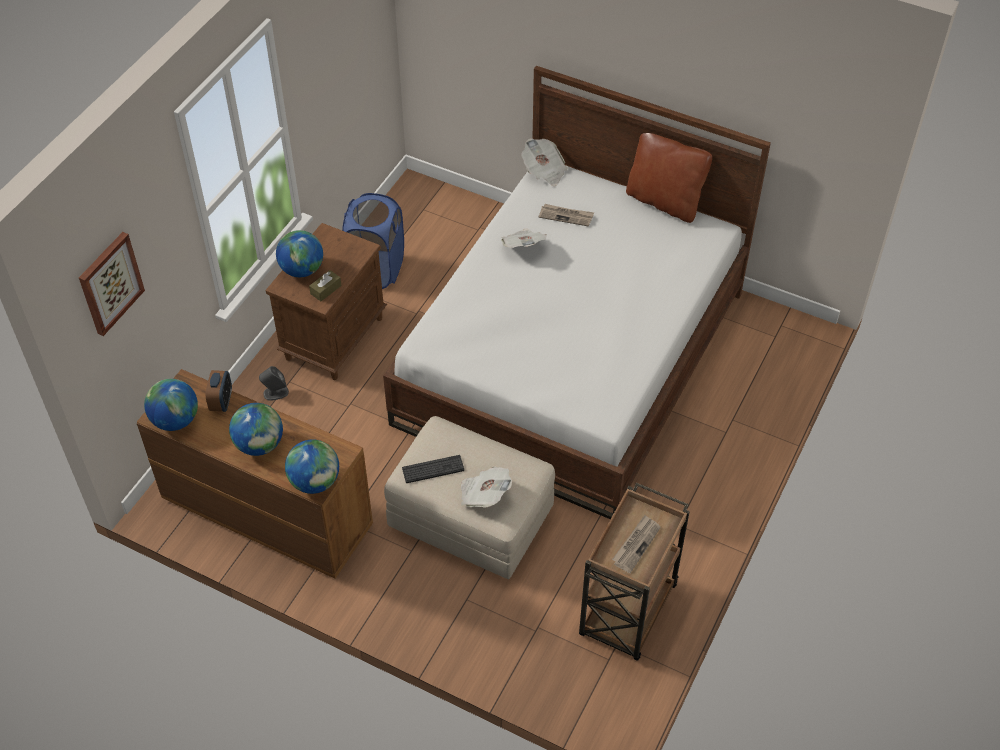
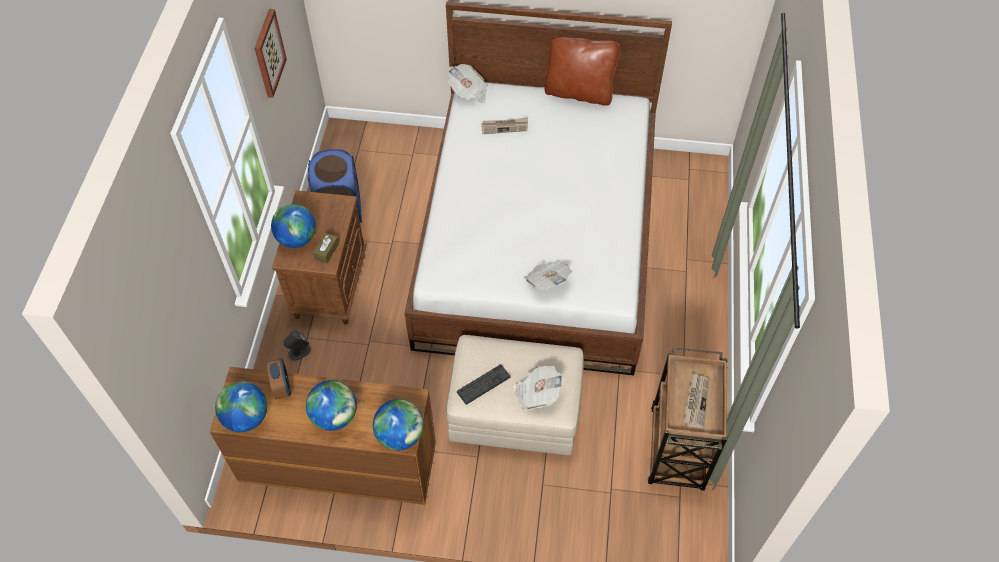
camera: 20 degrees left, 5 degrees up
(110, 283) = (158, 317): picture -> picture (268, 53)
(523, 247) = (481, 164): newspaper -> newspaper (547, 281)

